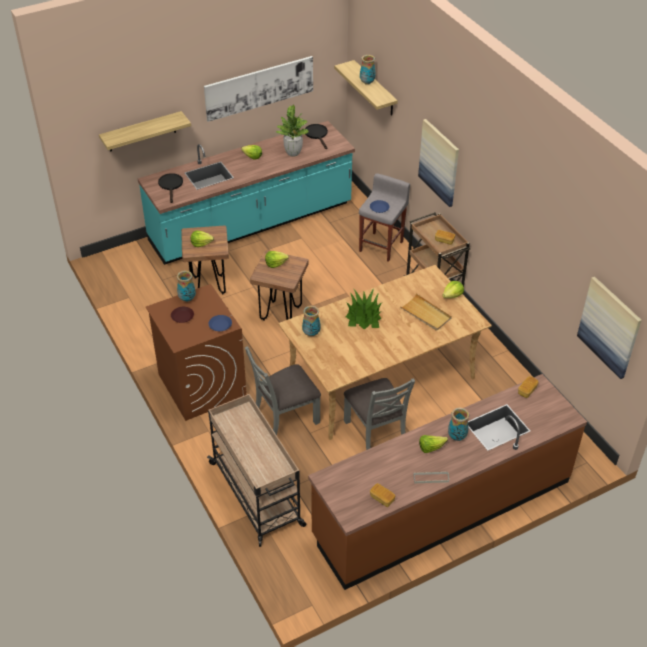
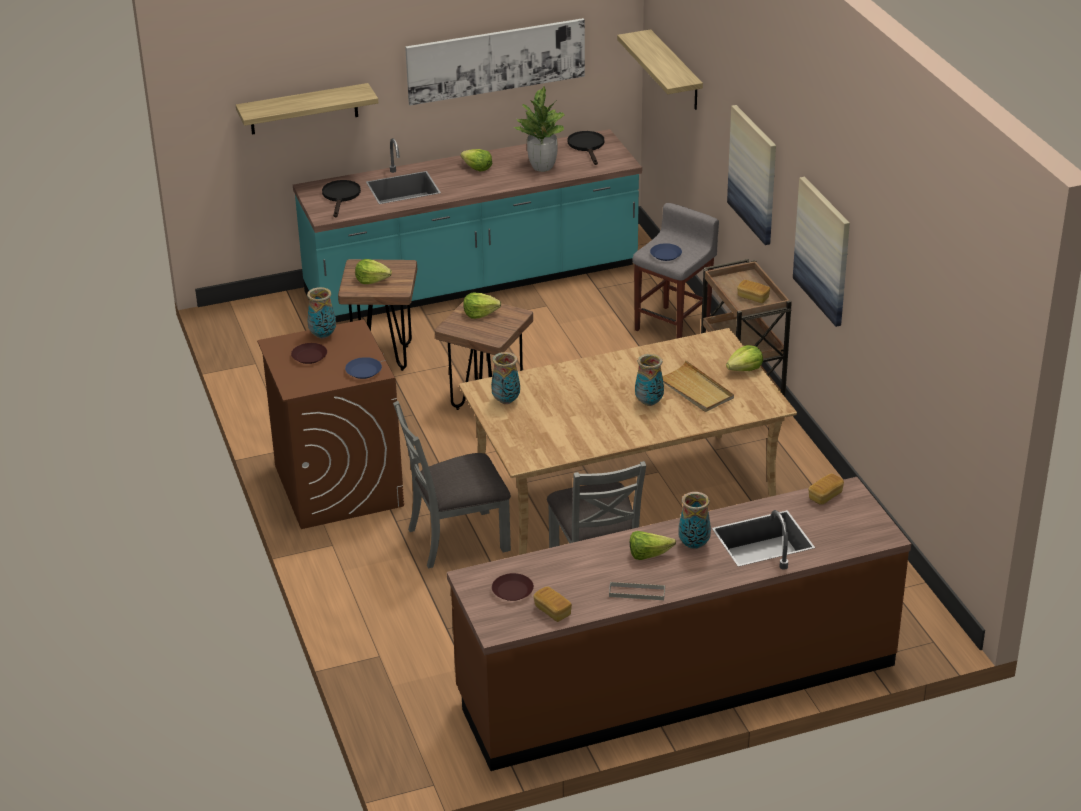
camera: 10 degrees right, 10 degrees down
(257, 495) = (386, 635): beige cart -> none
(353, 485) = (512, 590): none -> brown plate
(363, 317) = (594, 386): potted plant -> none
(367, 82) = (662, 58): vase -> vase (649, 402)
(609, 327) = (961, 399): picture -> picture (823, 250)

